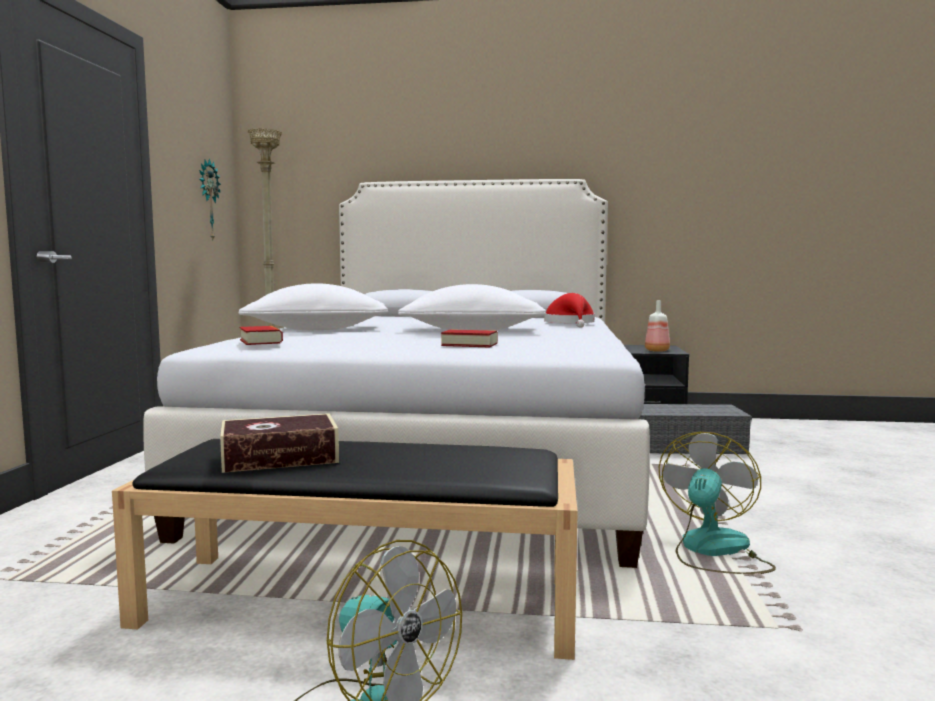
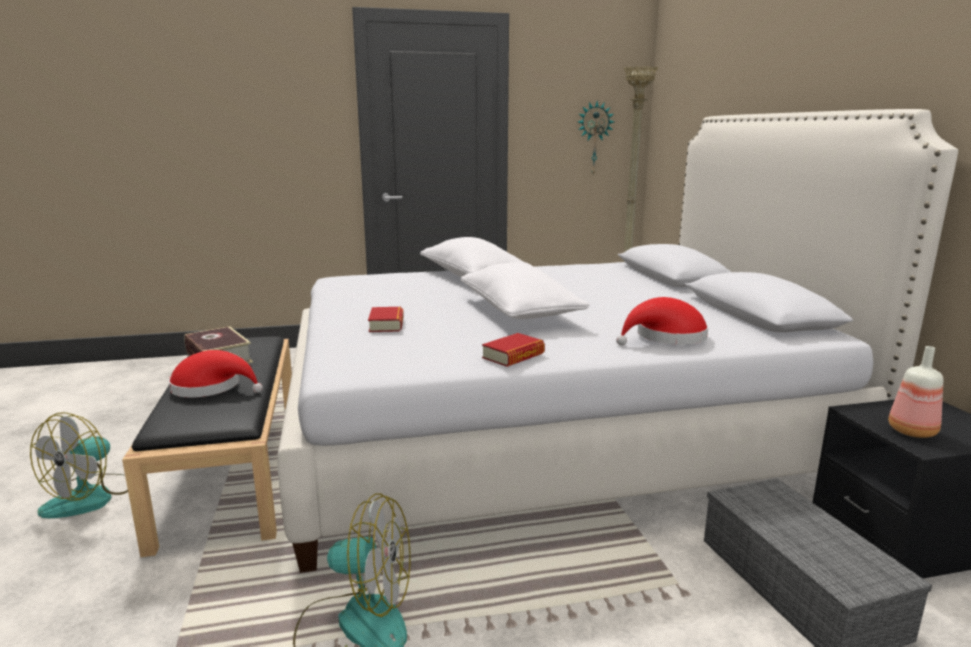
camera: 70 degrees right, 10 degrees up
(261, 341) = (356, 281): book -> book (513, 356)
(409, 459) = (211, 387): none -> red hat

